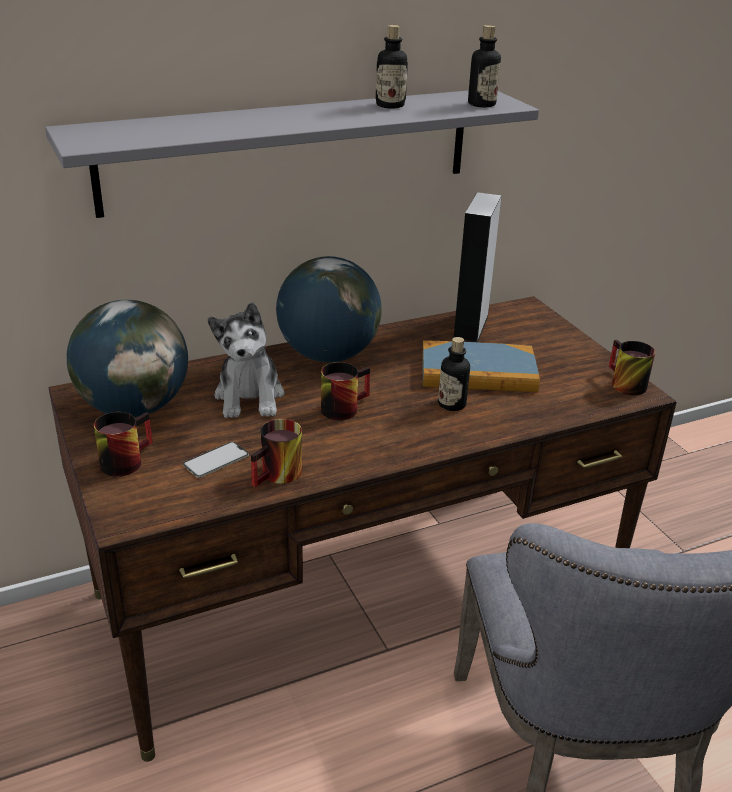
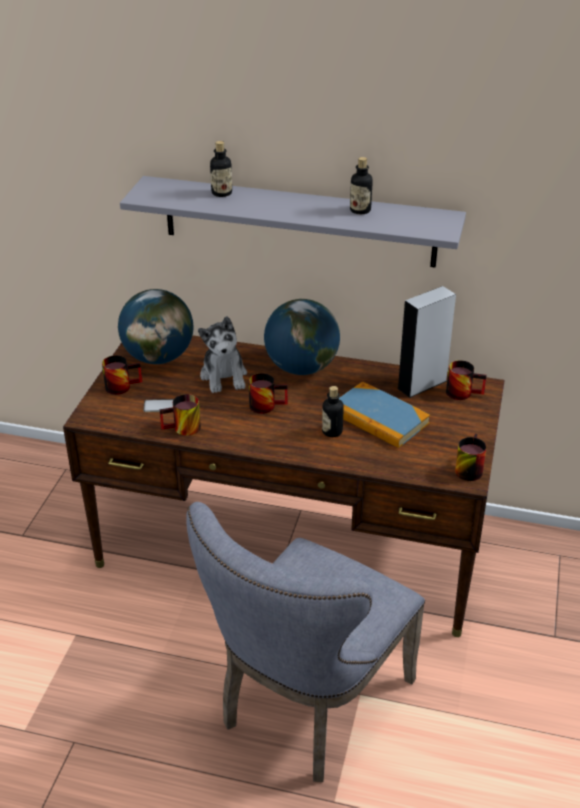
camera: 40 degrees right, 5 degrees up
(250, 396) = (224, 376): plush toy -> plush toy turned 45 degrees counterclockwise
(481, 104) = (424, 226): bottle -> bottle (221, 193)
(516, 318) = (463, 392): none -> mug

